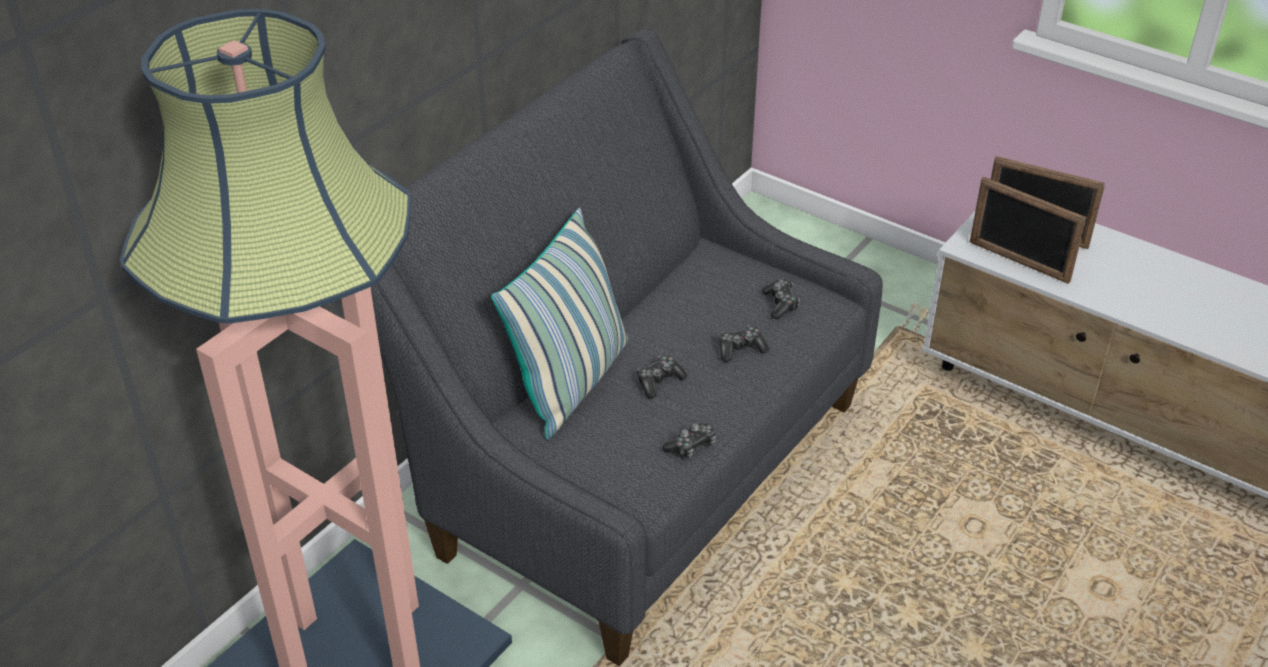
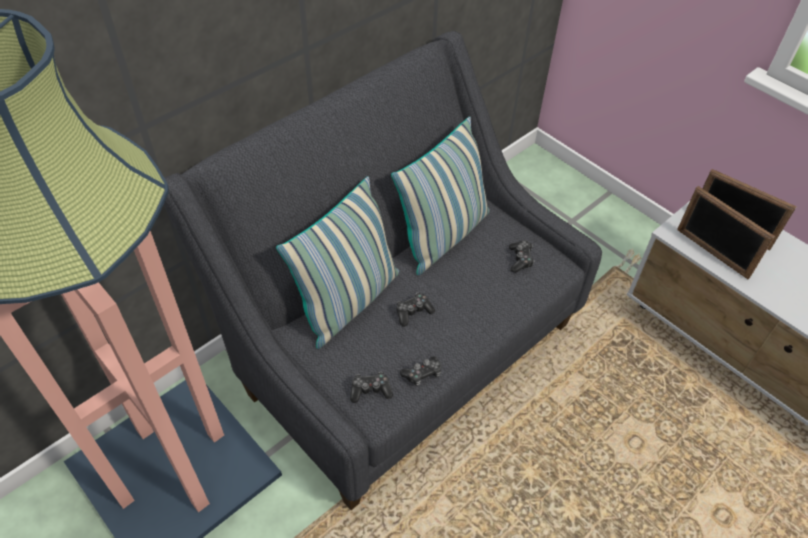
camera: 10 degrees right, 10 degrees up
(673, 292) = (443, 236): none -> pillow
(741, 349) = (481, 294): game controller -> game controller (370, 390)

